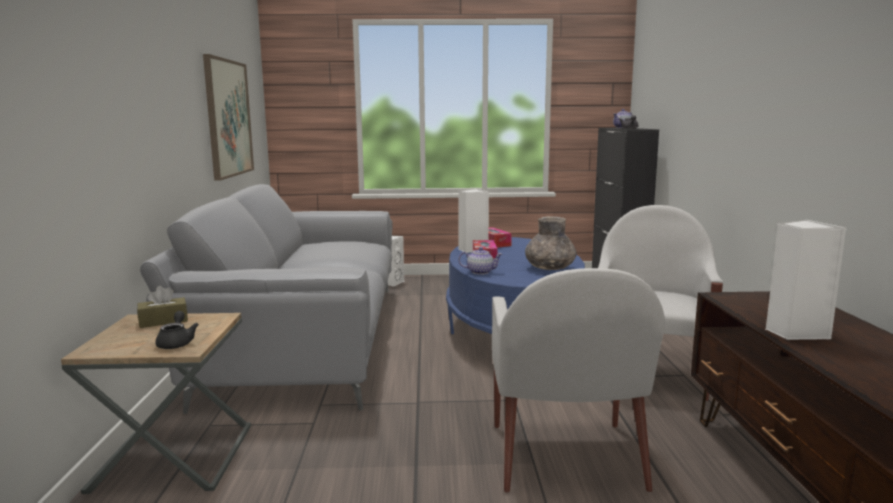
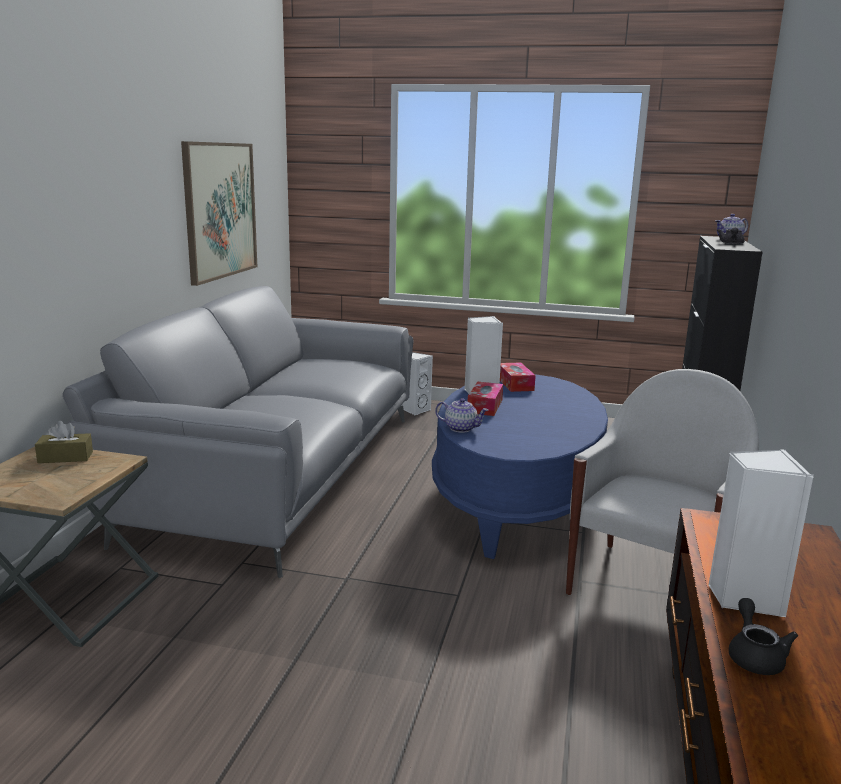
camera: 15 degrees right, 5 degrees up
(177, 343) = (55, 489): black teapot -> black teapot (754, 656)
(549, 268) = (551, 433): grey vase -> none
(565, 458) = (467, 686): white armchair -> none

